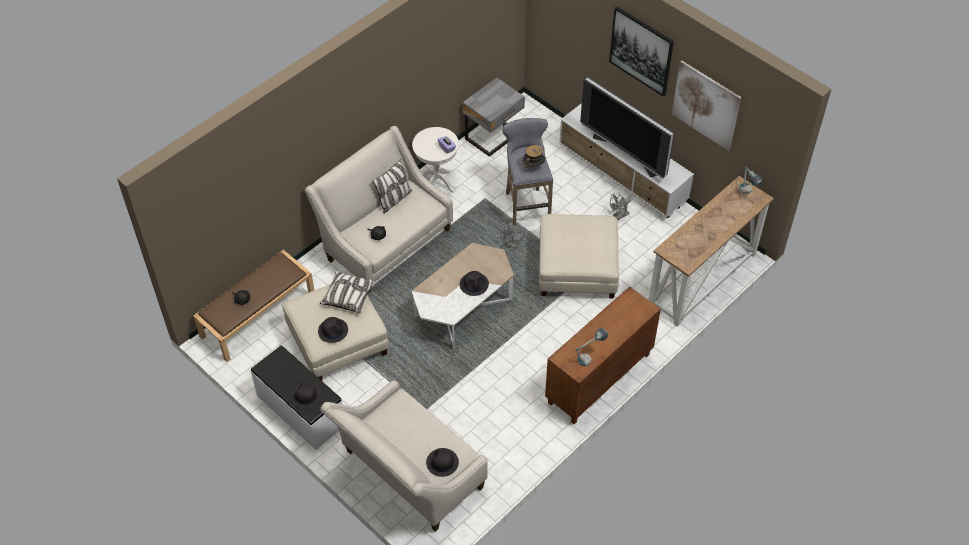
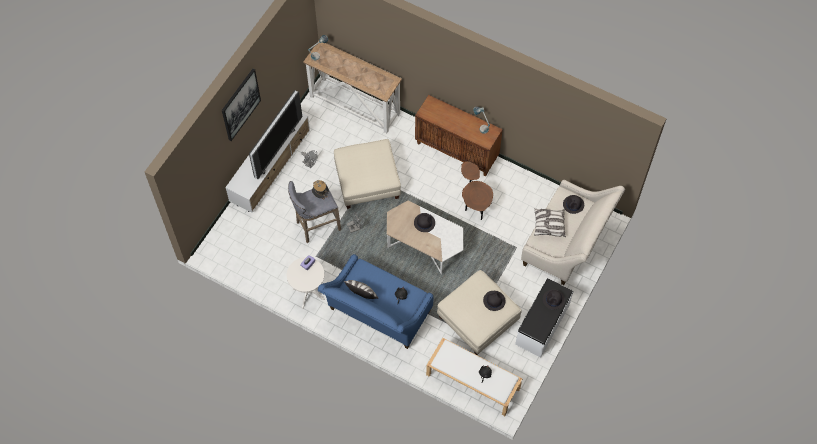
camera: 105 degrees left, 10 degrees up
(258, 314) = (472, 381): brown bench -> white bench
(348, 296) = (460, 300): pillow -> pillow (549, 225)
(384, 241) = (377, 315): beige sofa -> blue sofa
(493, 137) = (250, 265): grey nightstand -> none
(509, 379) = (474, 203): none -> brown side table
(706, 105) = (276, 64): picture -> none

